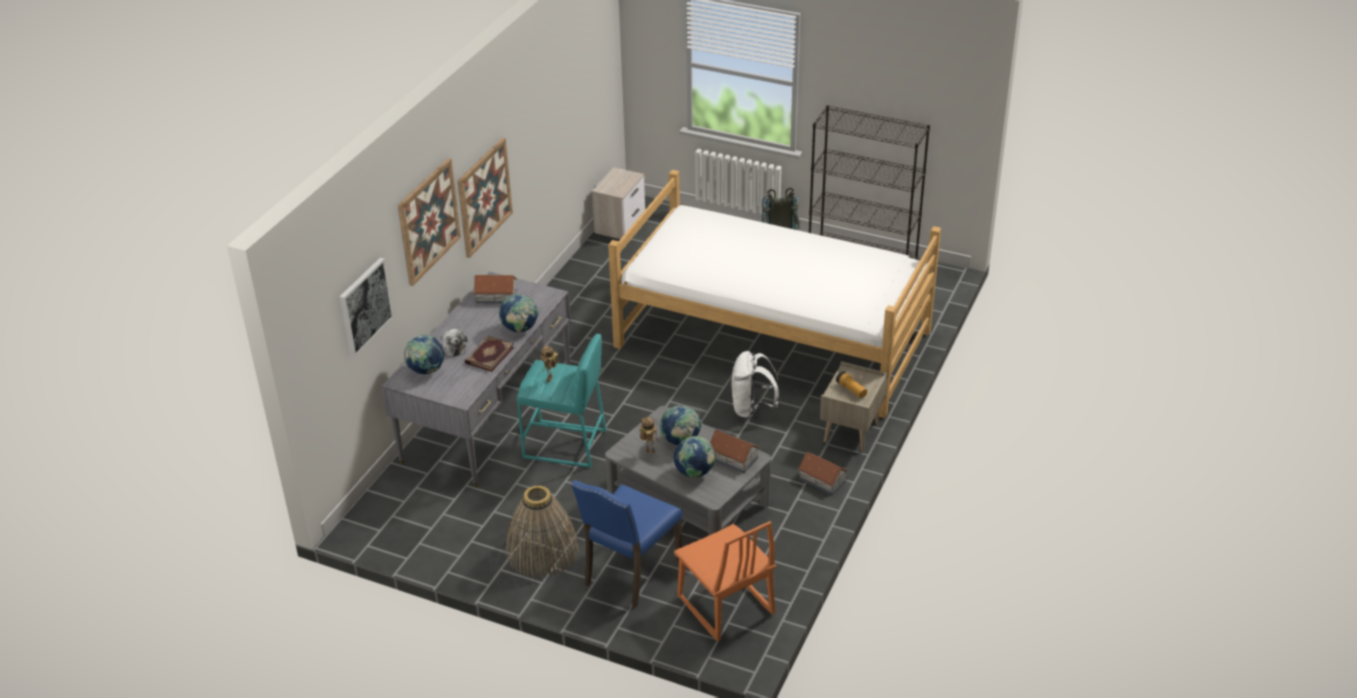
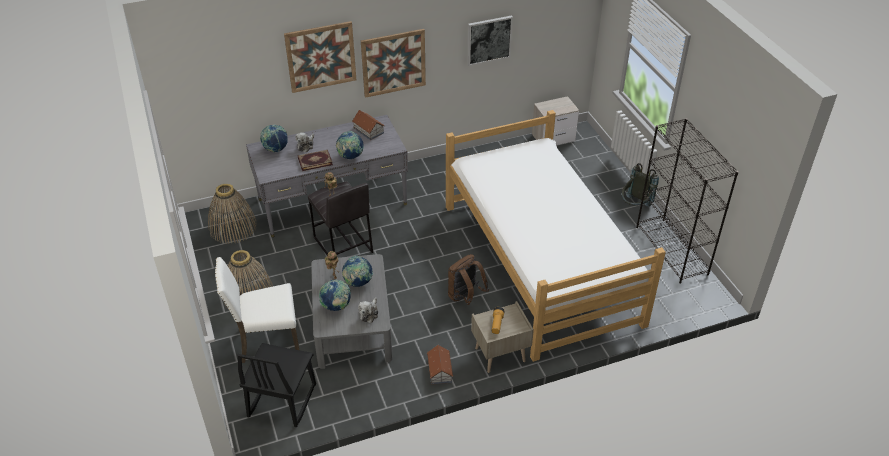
camera: 45 degrees right, 5 degrees up
(365, 306) = (237, 87): picture -> picture (489, 40)
(415, 507) = (232, 227): none -> basket
(565, 444) = (342, 245): turquoise stool -> grey stool
(630, 573) = (267, 341): blue chair -> white chair
(725, 606) = (281, 400): orange chair -> black chair
(733, 457) = (369, 313): toy house -> plush toy
(752, 409) = (465, 297): white backpack -> brown backpack

